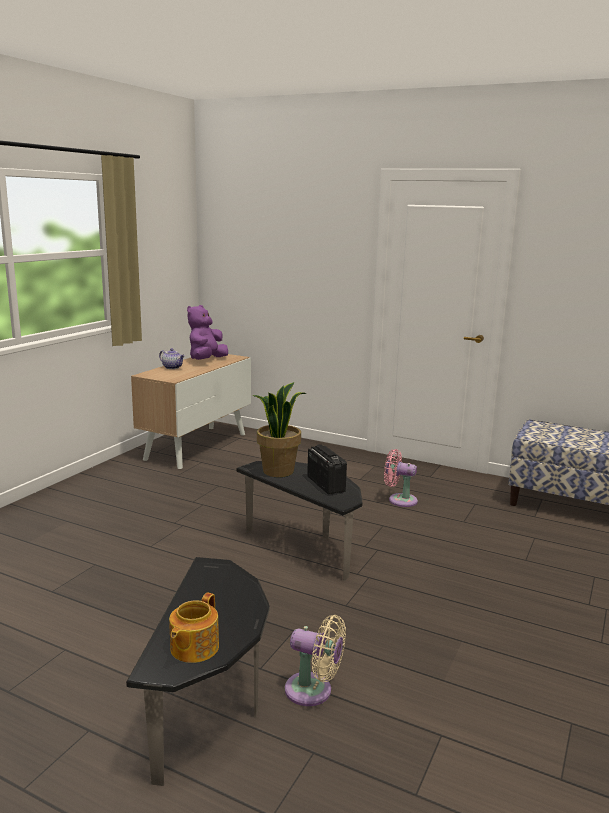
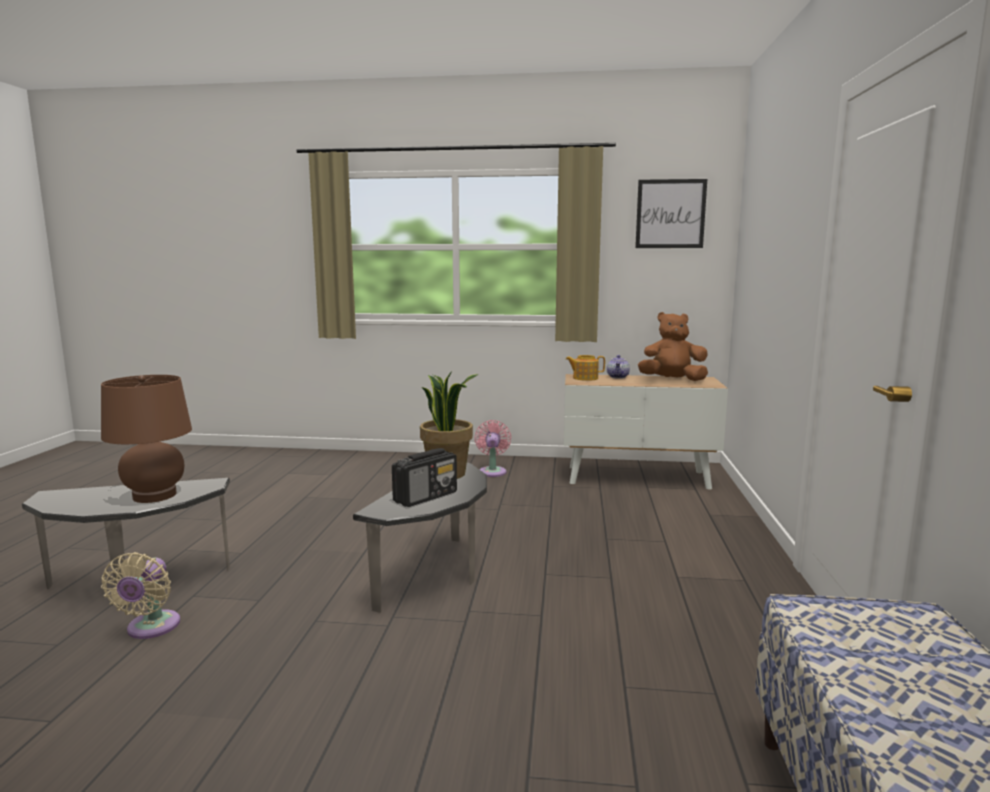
camera: 70 degrees right, 5 degrees down
(163, 219) = (670, 214): none -> picture
(193, 648) = (70, 500): teapot -> teapot (584, 378)
(206, 360) = (672, 380): purple plush toy -> brown plush toy
(224, 595) = (154, 495): none -> brown table lamp
(399, 500) = (641, 616): pink fan -> pink fan (492, 471)

